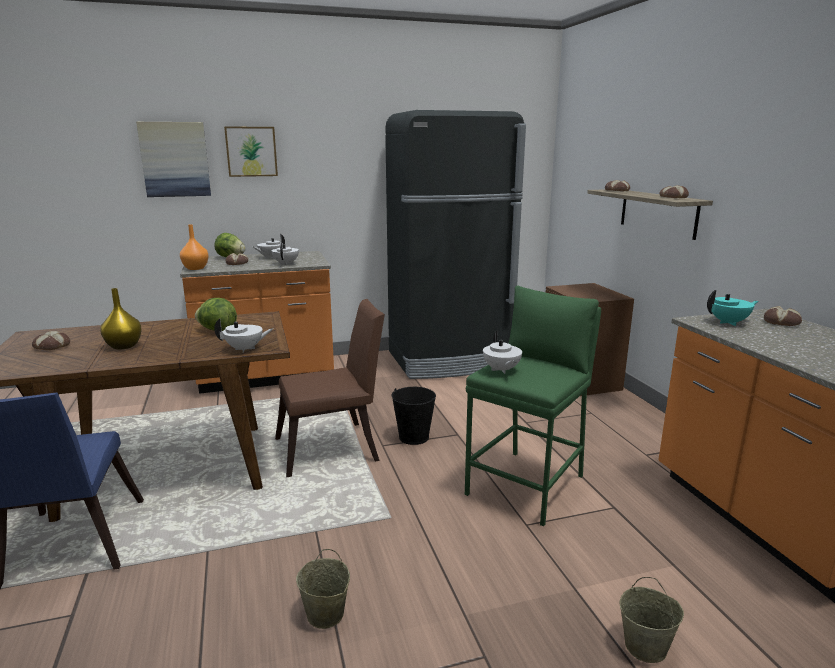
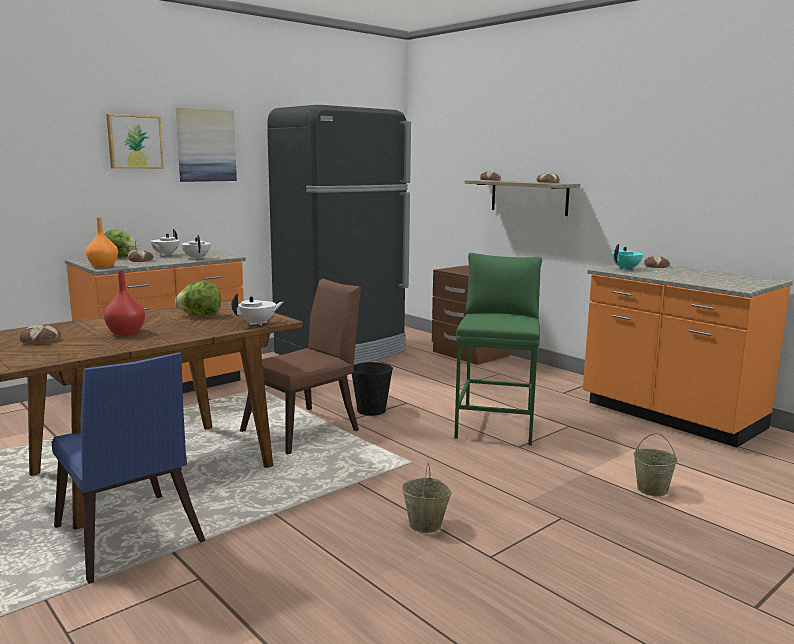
camera: 25 degrees left, 5 degrees down
(124, 346) = (127, 333): yellow vase -> red vase
(175, 159) = (51, 148): picture -> picture (206, 145)
(501, 370) = (481, 320): white teapot -> none

